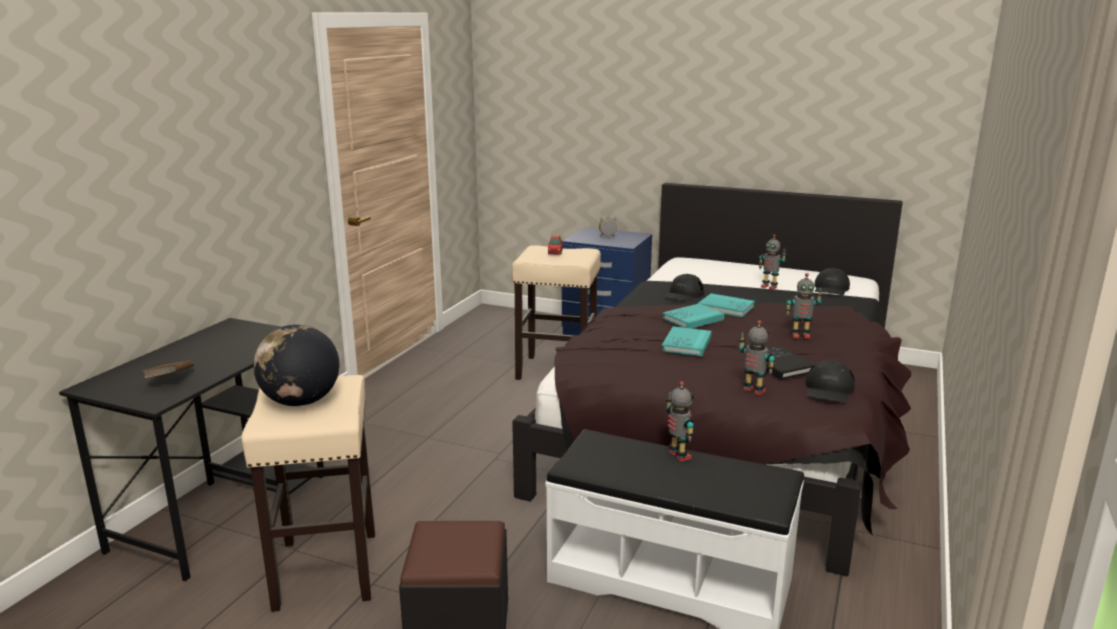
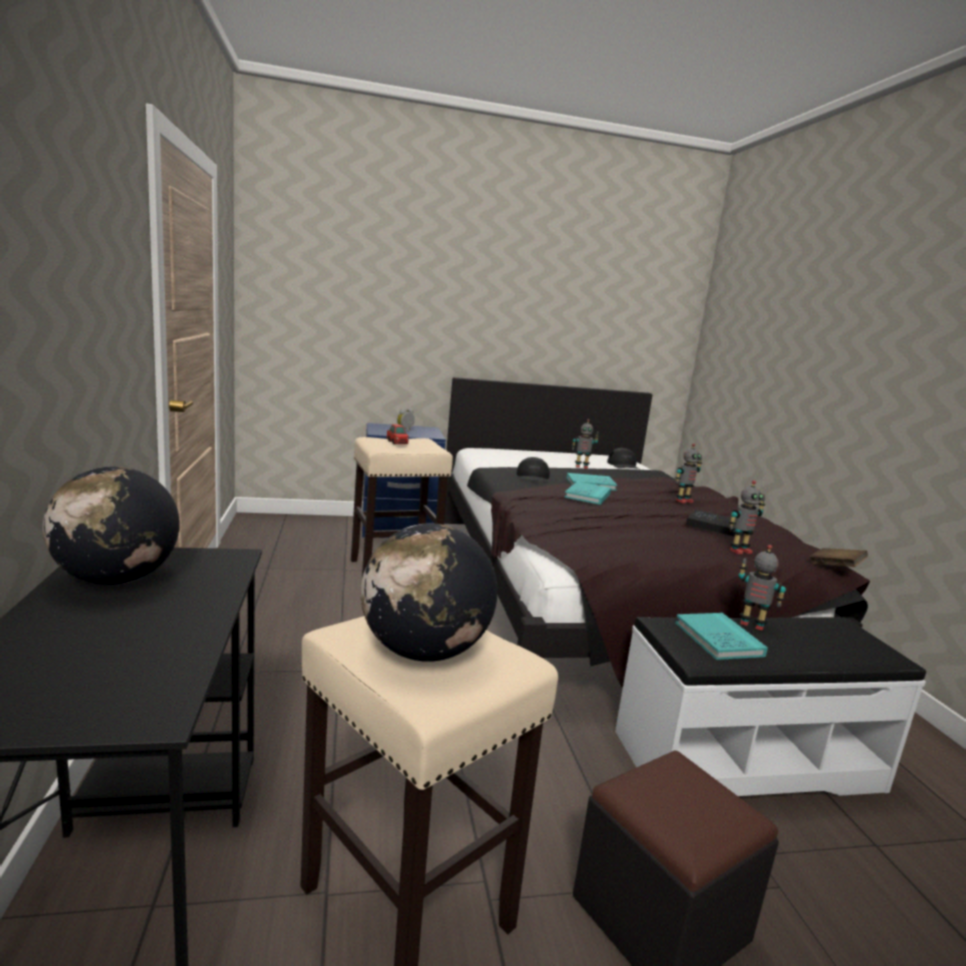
camera: 35 degrees left, 5 degrees down
(170, 380) = (122, 666): brown book -> brown book (835, 568)
(219, 339) = (116, 579): none -> globe
(686, 344) = (623, 517): turquoise book -> turquoise book (718, 639)
(753, 391) = (739, 551): toy robot -> toy robot turned 150 degrees clockwise
(828, 390) = (780, 541): black cap -> none

